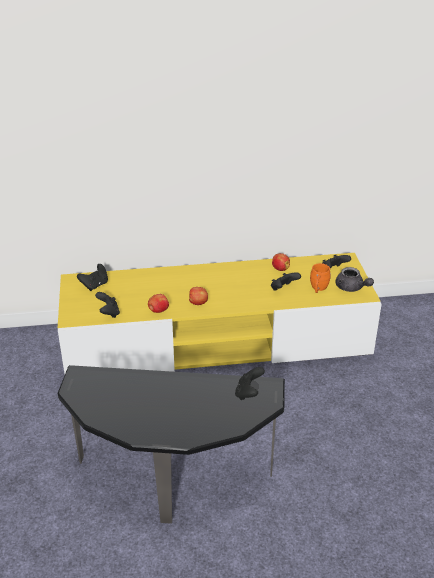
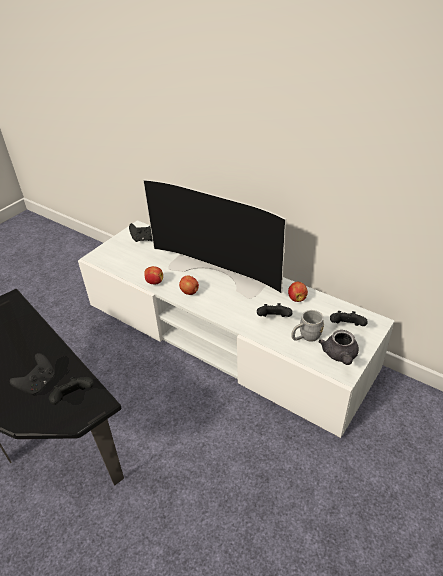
camera: 45 degrees right, 5 degrees up
(108, 313) = (122, 265): black game controller -> black game controller (38, 384)
(198, 278) = (220, 270): none -> television
(217, 342) = (223, 336): yellow tv stand -> white tv stand
(318, 289) = (306, 337): orange mug -> grey mug

